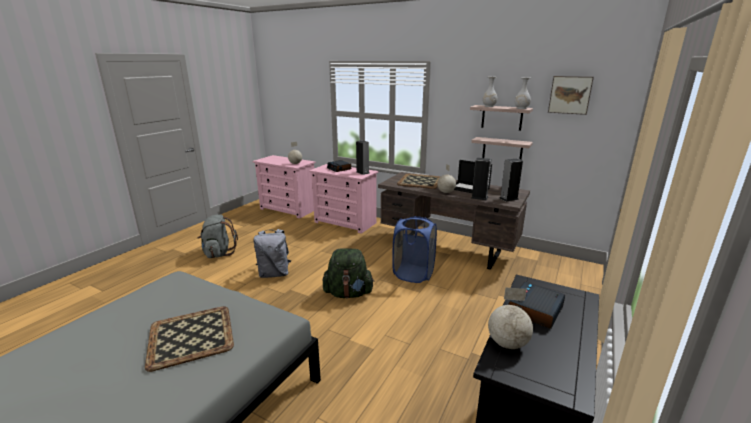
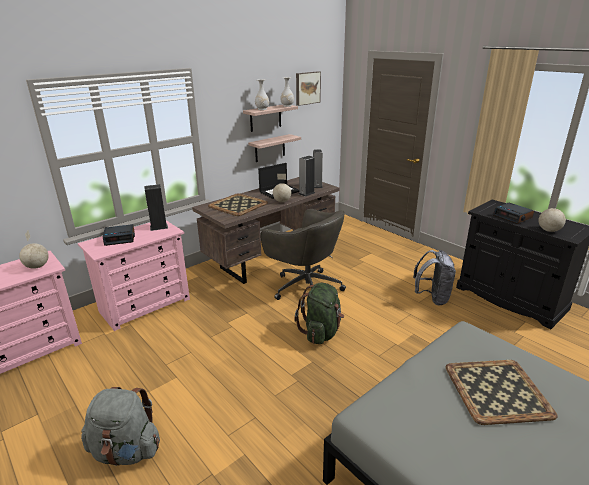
camera: 70 degrees left, 5 degrees up
(274, 274) = (244, 385): grey backpack -> grey backpack (432, 298)
(413, 274) = (305, 287): blue laundry basket -> grey office chair

